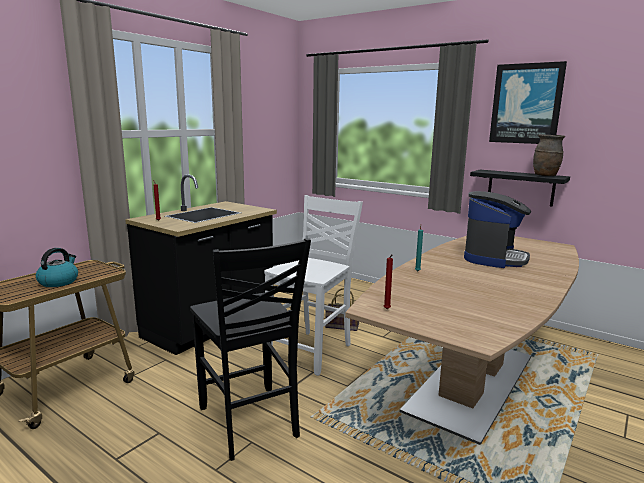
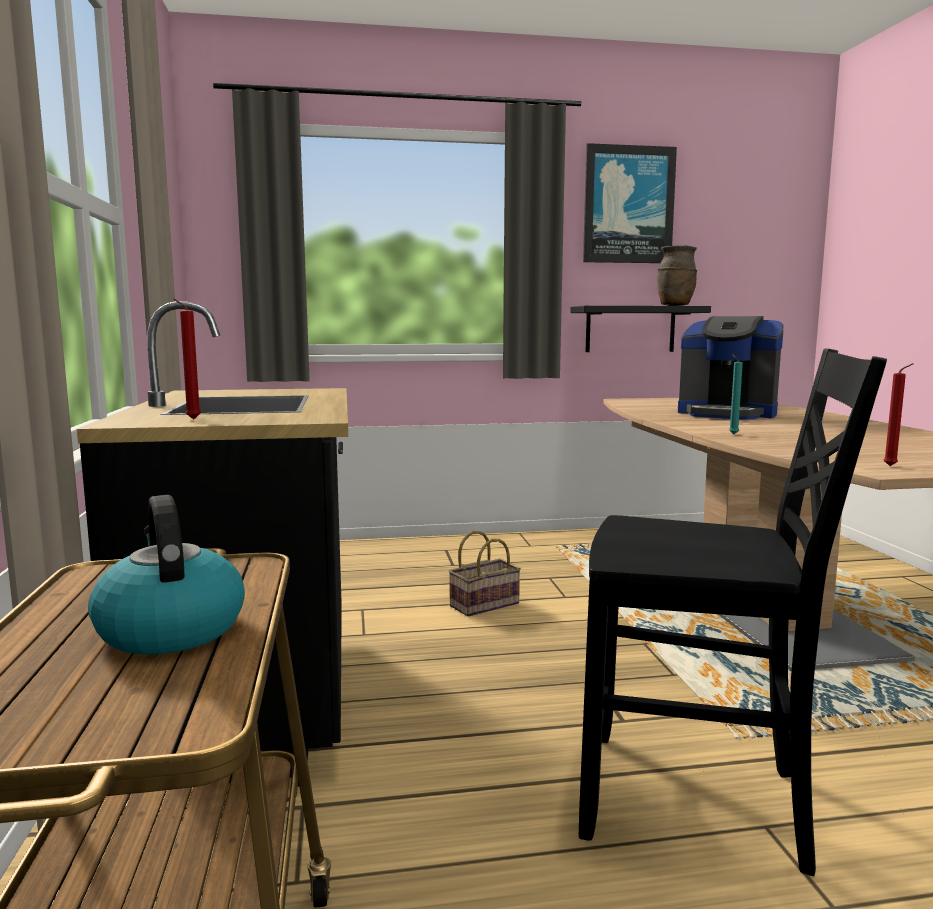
camera: 45 degrees left, 5 degrees down
(312, 351) = (527, 655): white chair -> none
(494, 258) = (727, 413): coffee machine -> coffee machine turned 135 degrees clockwise

